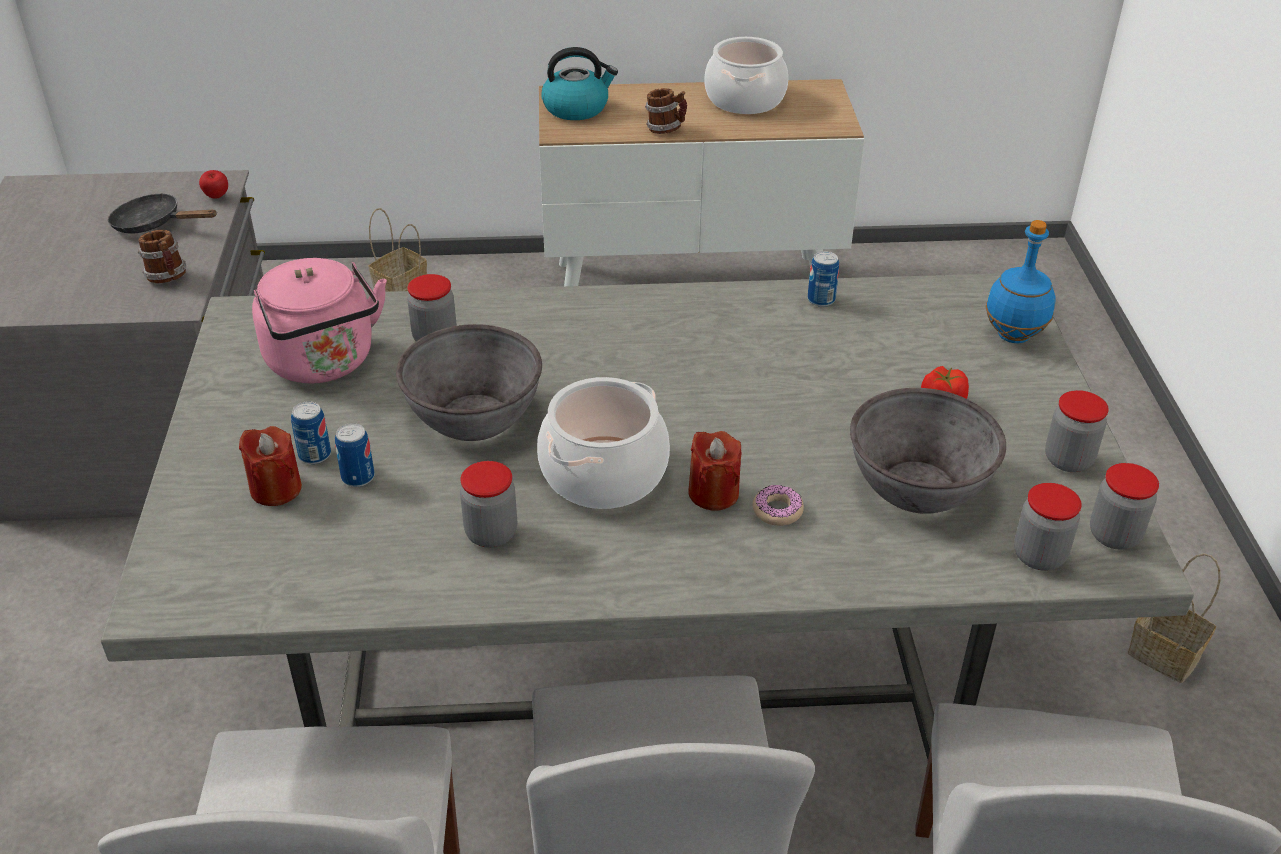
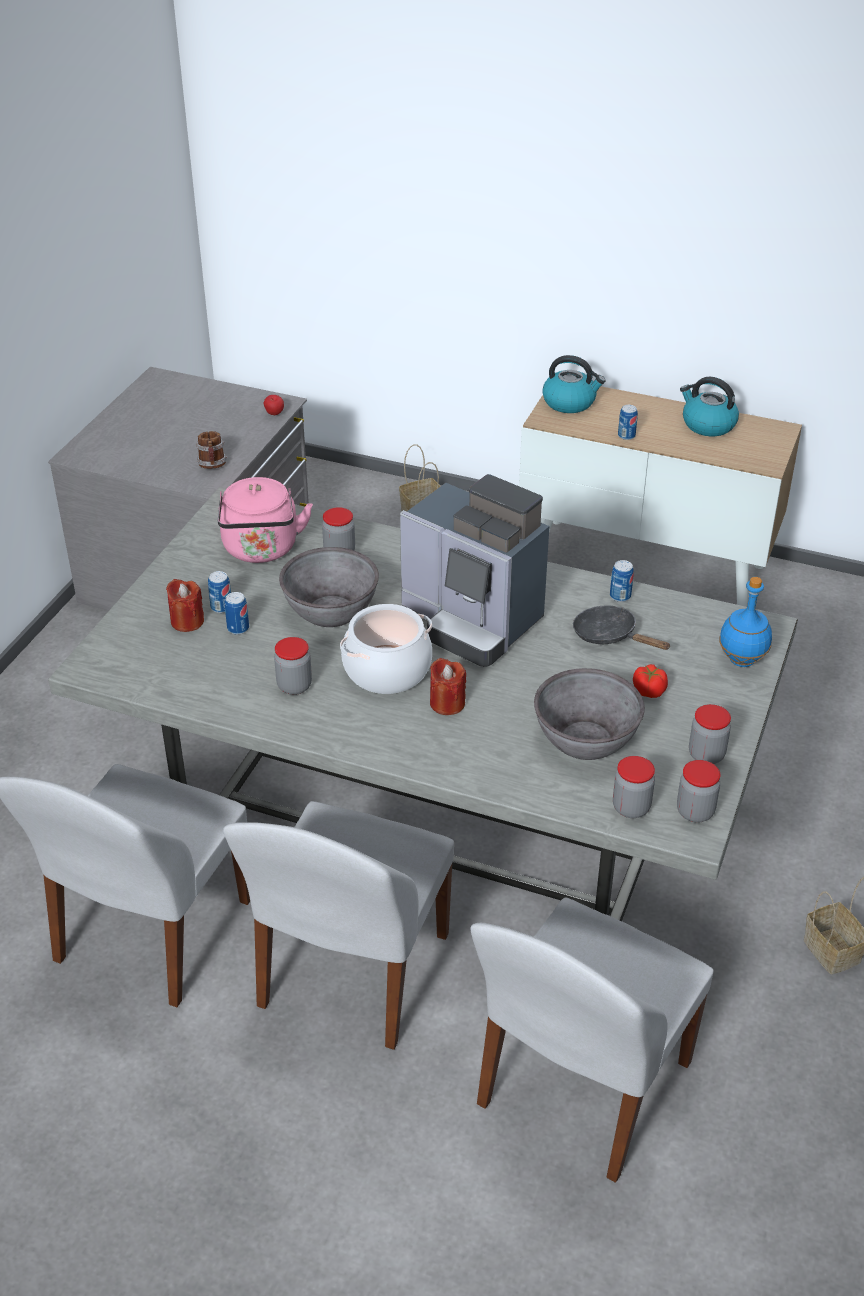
camera: 25 degrees right, 0 degrees up
(154, 224) = (224, 424): black frying pan -> black frying pan (610, 636)
(666, 129) = (626, 436): mug -> can
(668, 378) = (472, 621): none -> coffee machine
(745, 99) = (707, 425): cooking pot -> kettle
(777, 511) = (480, 726): donut -> none

